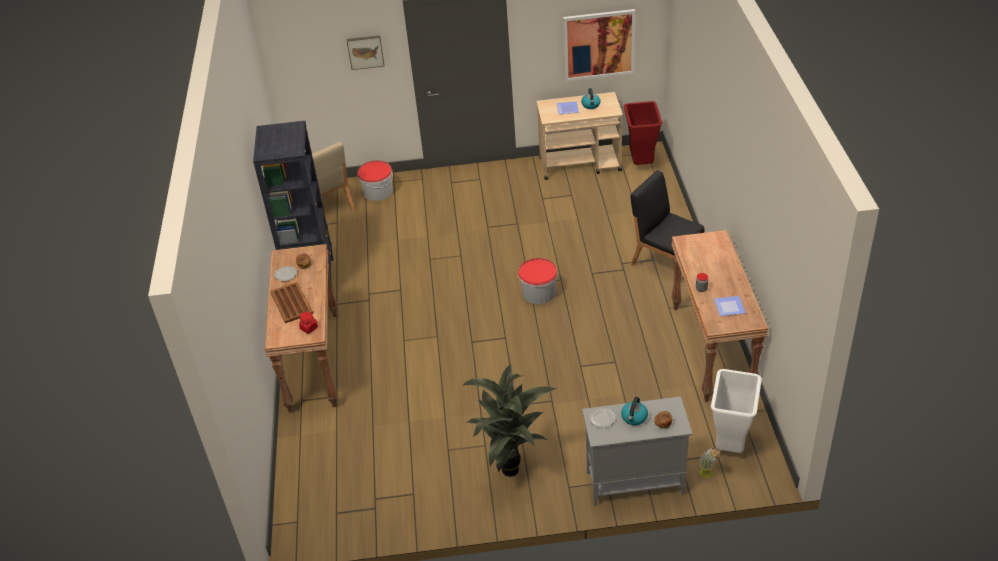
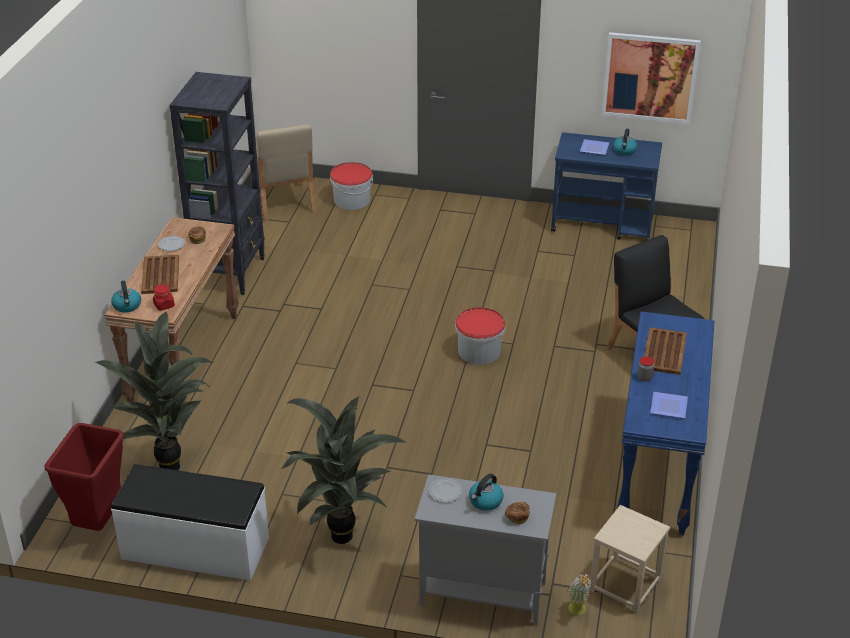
camera: 15 degrees right, 5 degrees down
(279, 337) = (127, 306): none -> kettle
(348, 451) = (170, 463): none -> potted plant
(365, 51) = (366, 26): picture -> none
(404, 514) = (195, 549): none -> white bench
(580, 164) = (603, 225): beige cart -> blue cart
(642, 164) = (678, 240): red trash can -> red trash can (99, 524)
(705, 264) = (664, 351): none -> brown tray
(712, 350) = (659, 469): brown console table -> blue console table
(731, 445) = (625, 585): white trash can -> beige stool

